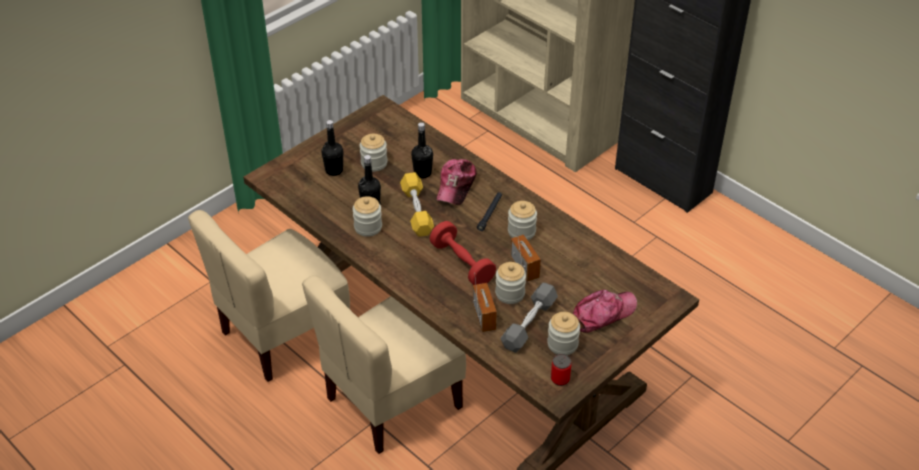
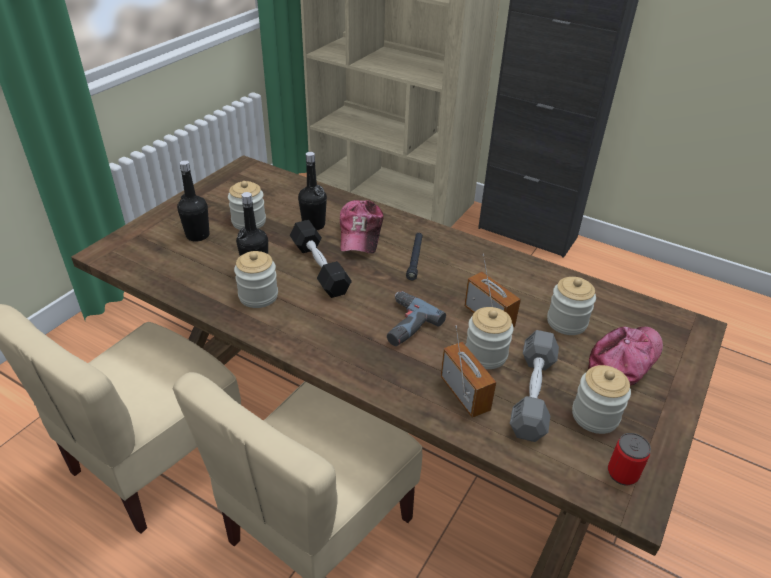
camera: 15 degrees left, 5 degrees down
(417, 211) = (320, 268): yellow dumbbell -> black dumbbell
(462, 263) = (403, 324): red dumbbell -> power drill
(521, 231) = (464, 274): jar -> jar (566, 322)

